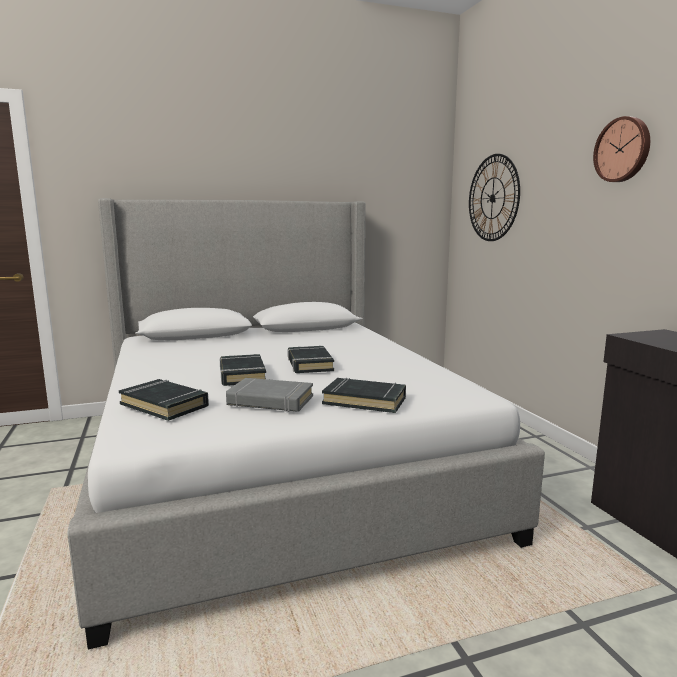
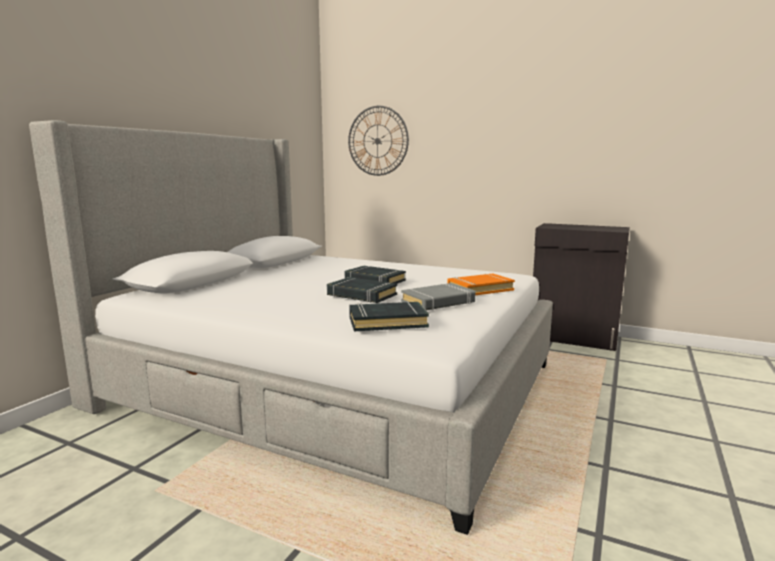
camera: 45 degrees left, 0 degrees up
(365, 400) = (479, 289): black book -> orange book
(623, 150) = (501, 111): wall clock -> none

